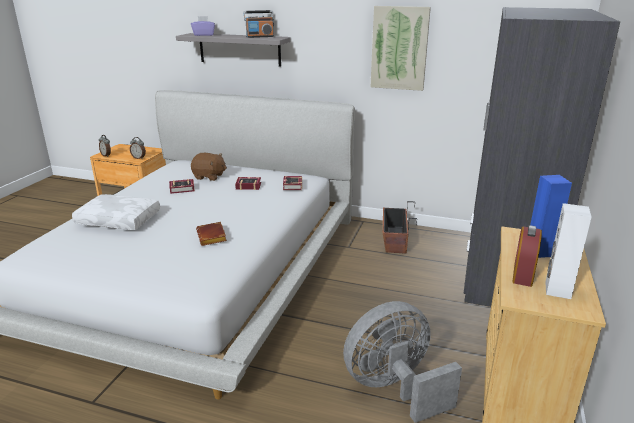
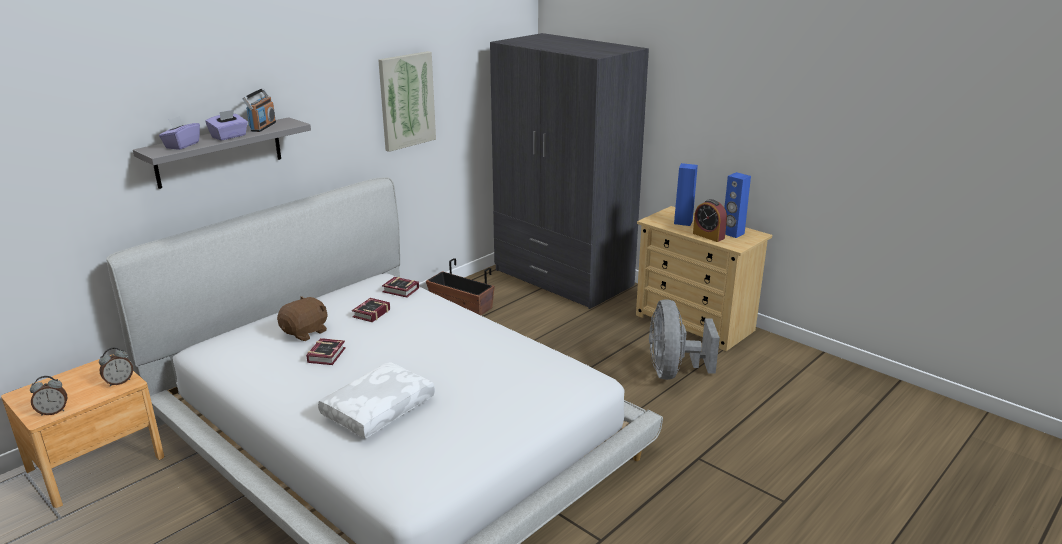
camera: 65 degrees left, 0 degrees up
(213, 237) = (489, 354): brown book -> none
(230, 36) = (229, 136): none -> purple tissue box
(557, 290) = (732, 233): white speaker -> blue speaker

